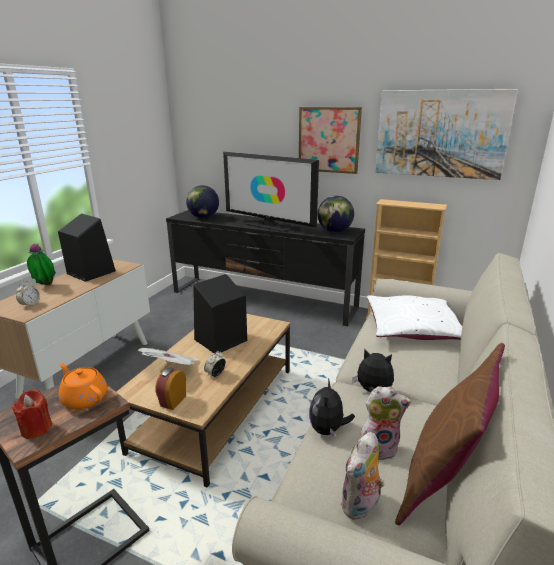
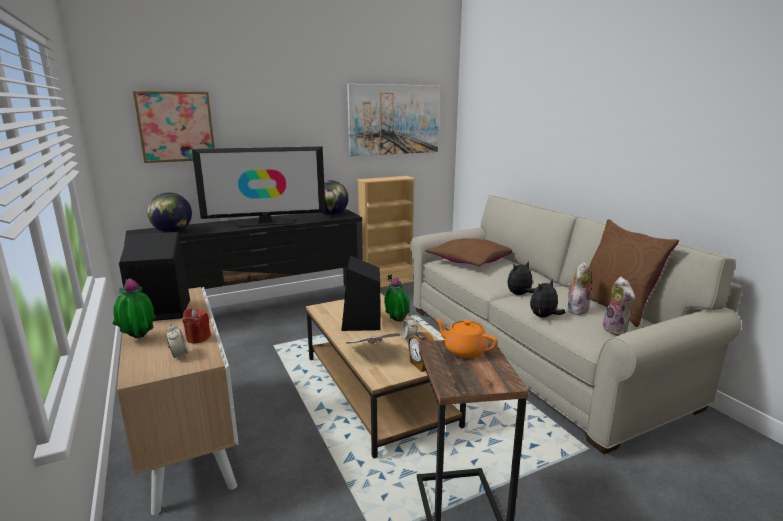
camera: 50 degrees left, 5 degrees down
(36, 428) = (488, 375): red candle -> red candle (198, 338)
(84, 398) = (464, 350): orange teapot -> orange teapot turned 45 degrees clockwise
(241, 354) = (396, 322): none -> potted plant
(328, 430) = (544, 317): plush toy -> plush toy turned 90 degrees clockwise
(329, 140) = (303, 129): picture -> picture (176, 126)
(412, 327) = (470, 260): white pillow -> brown pillow

